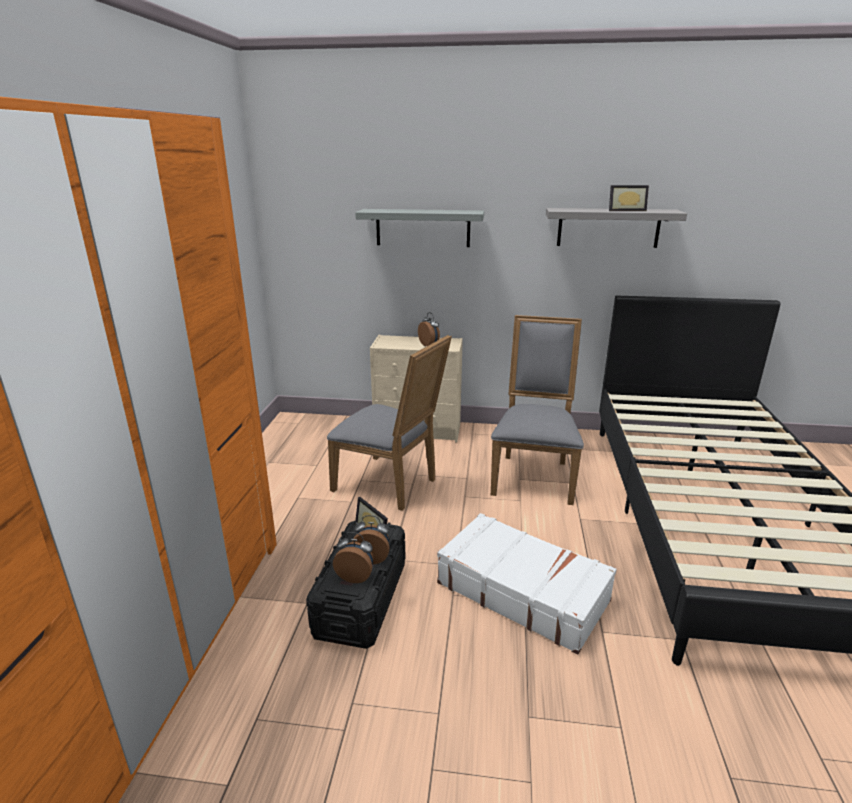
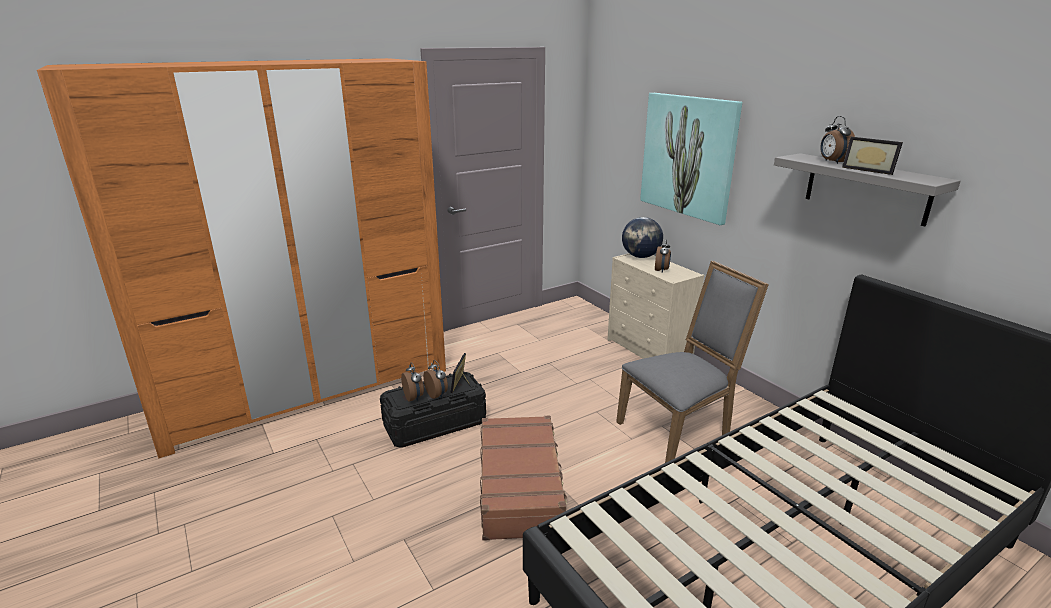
camera: 50 degrees right, 0 degrees up
(390, 340) = (641, 256): none -> globe
(390, 485) = (561, 376): grey chair -> none
(423, 228) = (688, 156): grey shelf -> picture
(522, 591) = (521, 486): white suitcase -> brown suitcase
(588, 209) = (832, 162): none -> alarm clock

